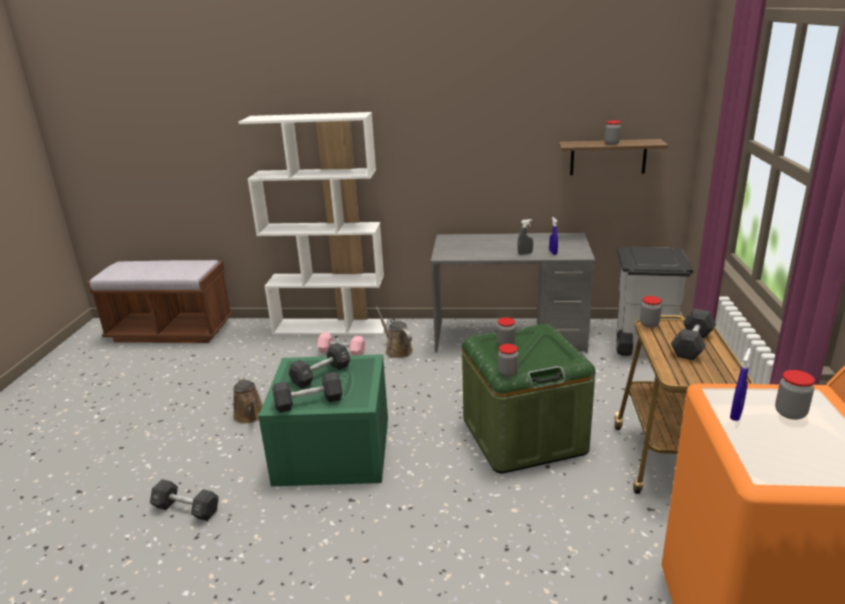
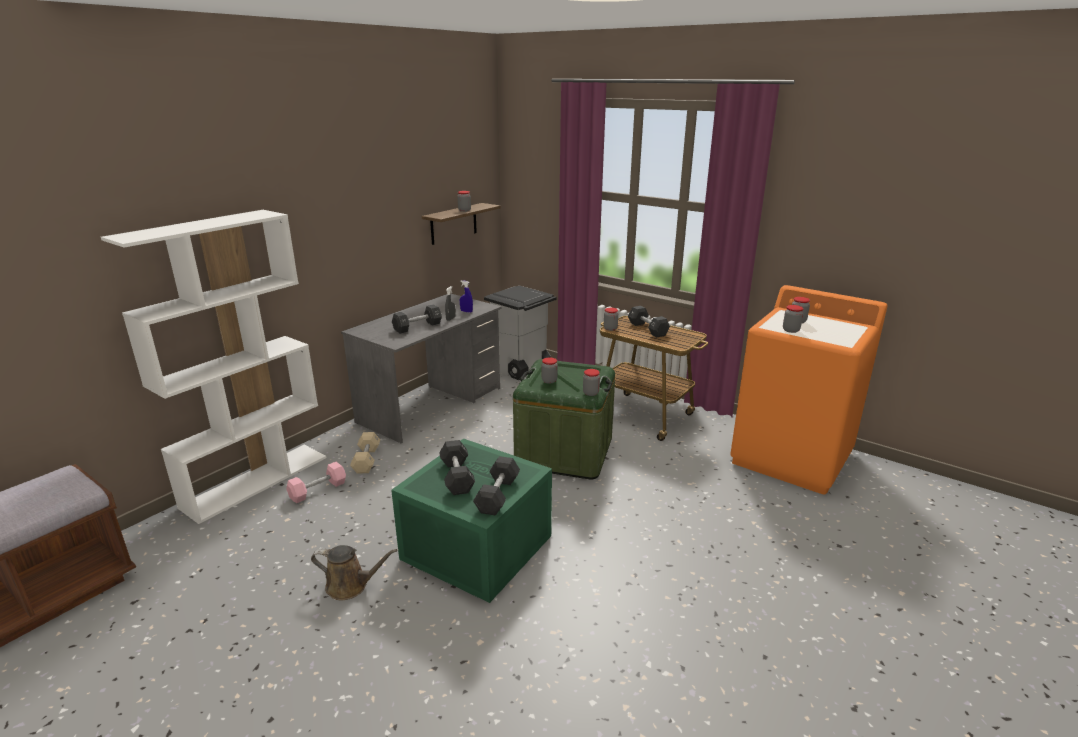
camera: 60 degrees left, 0 degrees up
(186, 509) = (465, 676): black dumbbell -> black dumbbell (417, 327)
(397, 350) = (366, 460): brown watering can -> beige dumbbell
(736, 414) = (791, 330): blue spray bottle -> jar

